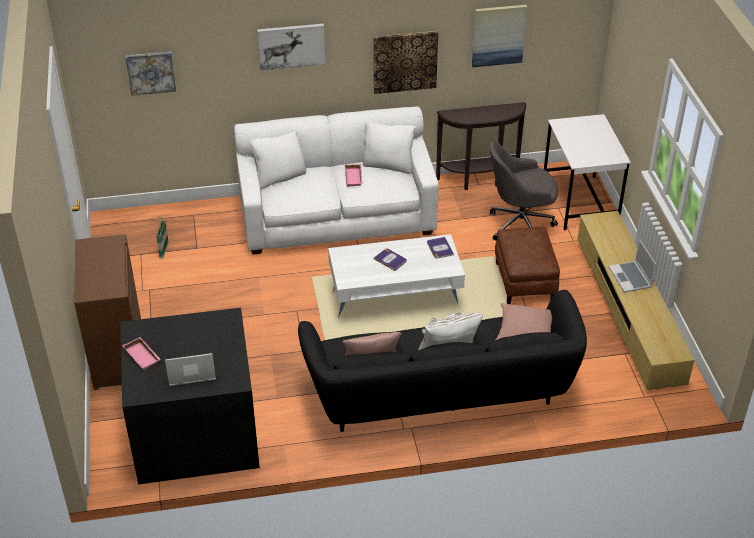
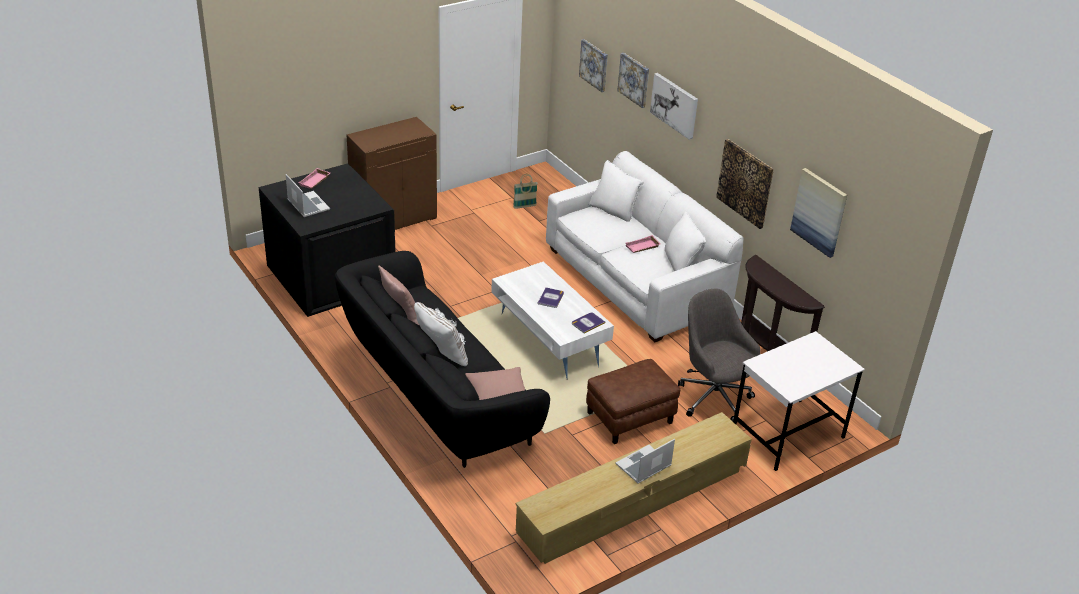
camera: 65 degrees right, 5 degrees down
(222, 53) = (634, 79): none -> picture

